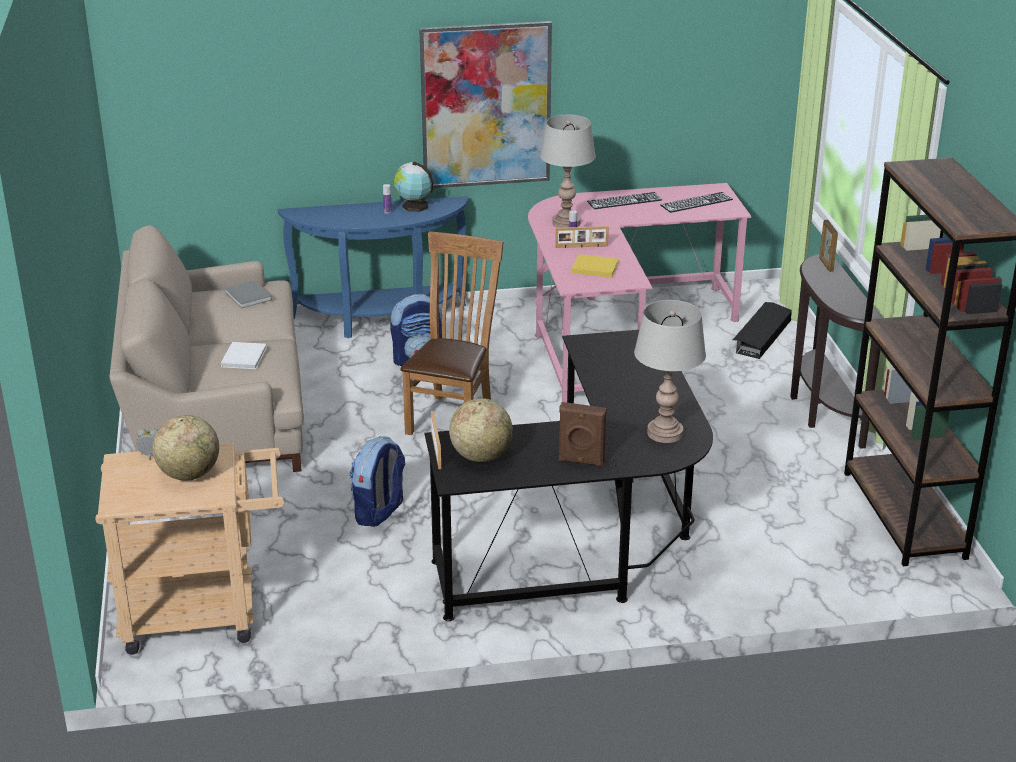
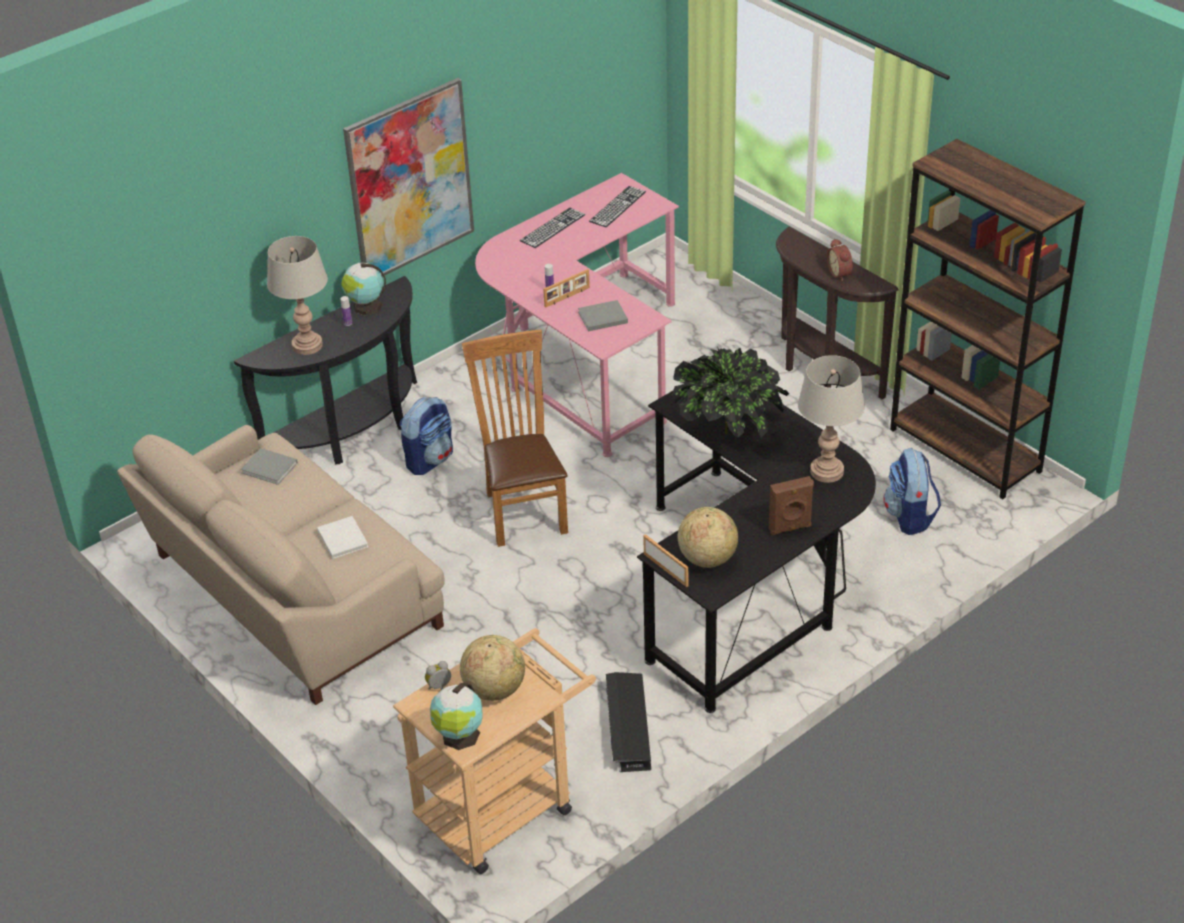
camera: 30 degrees left, 10 degrees up
(122, 495) = (459, 737): none -> globe
(379, 512) = (555, 636): backpack -> backpack (910, 517)
(380, 321) = (352, 432): blue console table -> black console table
(566, 223) = (526, 274): grey table lamp -> grey table lamp (307, 345)
(593, 267) = (601, 318): yellow book -> grey book
(609, 376) = (728, 432): none -> potted plant
(761, 336) = (708, 313): black storage box -> black storage box (627, 727)
(826, 265) = (799, 242): picture frame -> none
(840, 296) = (840, 273): none -> alarm clock

